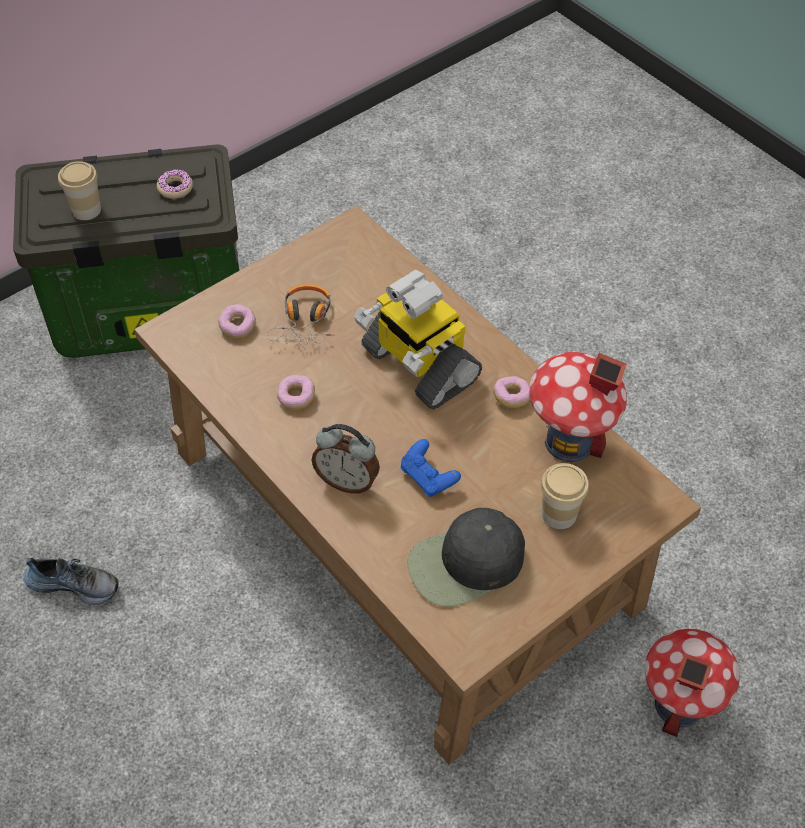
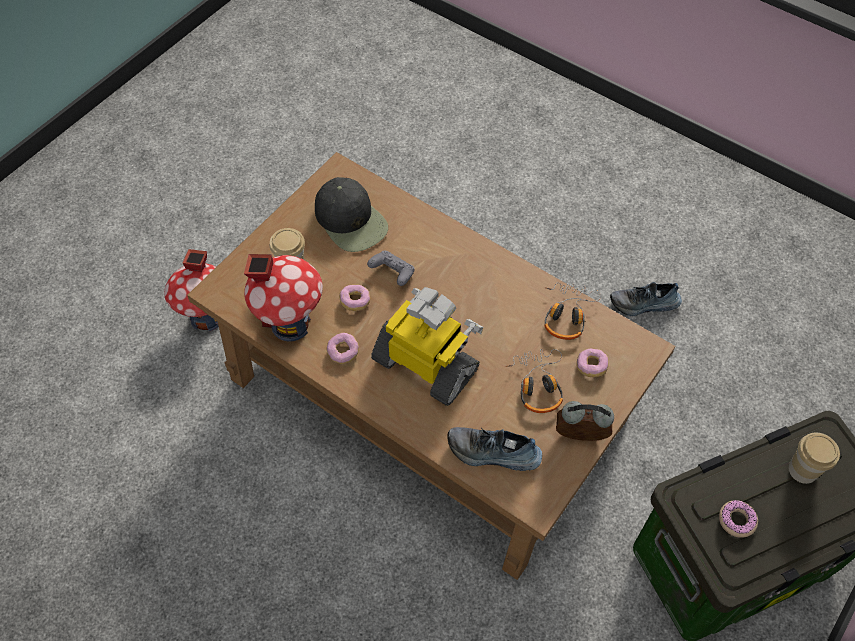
camera: 165 degrees right, 5 degrees up
(236, 384) = (567, 315): none -> headphones
(296, 397) = (514, 314): donut -> donut (355, 301)
(347, 481) = (450, 258): alarm clock -> alarm clock (580, 437)
(378, 272) = (493, 453): none -> shoe
(428, 477) = (392, 273): blue game controller -> grey game controller
(465, 564) = (351, 221): black cap -> black cap turned 90 degrees clockwise

